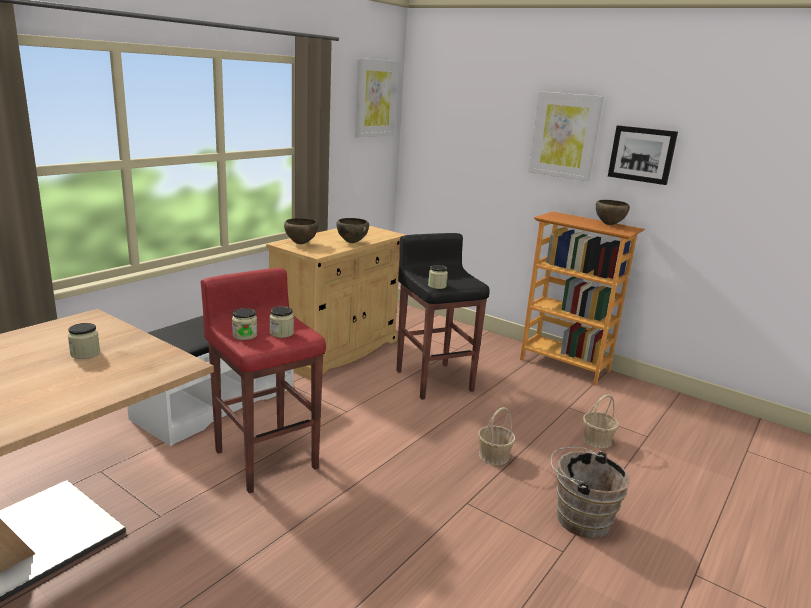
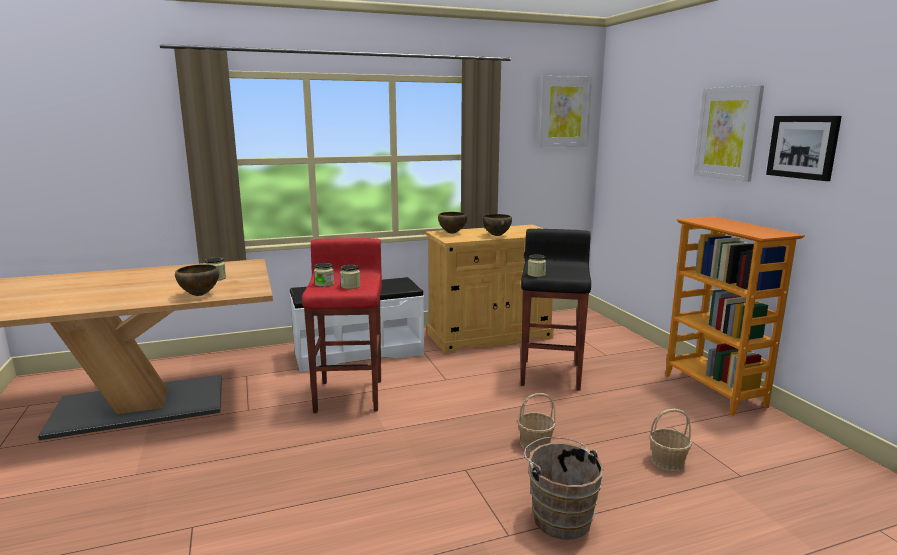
camera: 35 degrees right, 5 degrees down
(609, 224) = (760, 229): brown bowl -> brown bowl (199, 295)

